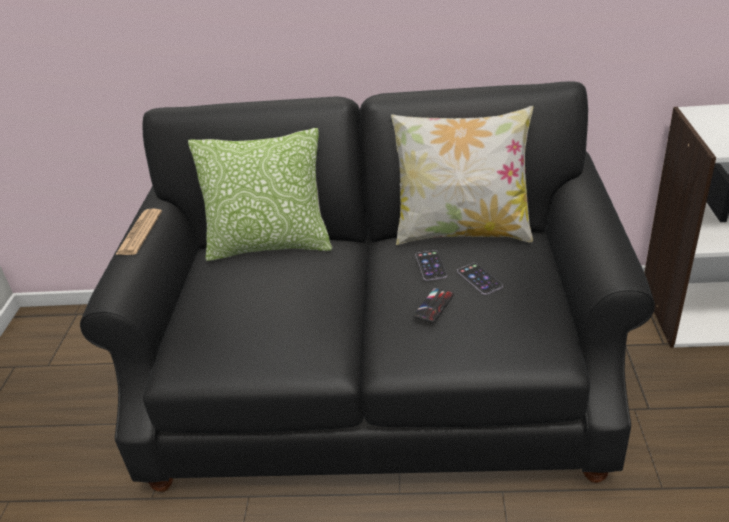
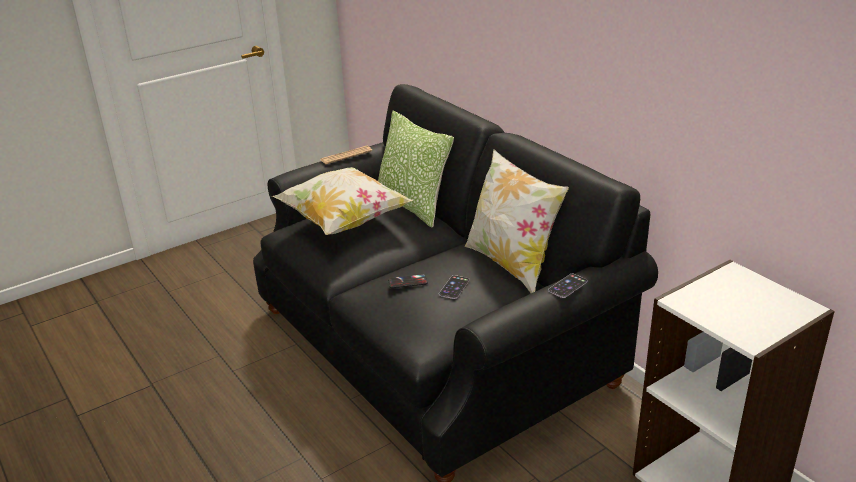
camera: 50 degrees right, 5 degrees down
(243, 302) = (344, 221): none -> pillow
(431, 265) = (448, 264): phone -> phone (567, 286)

